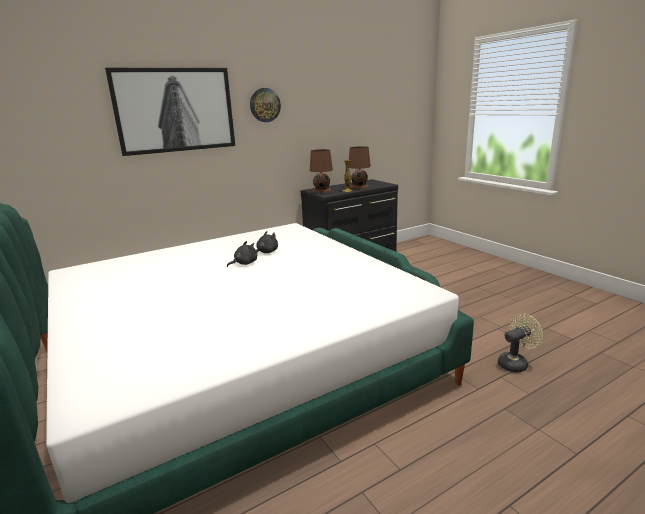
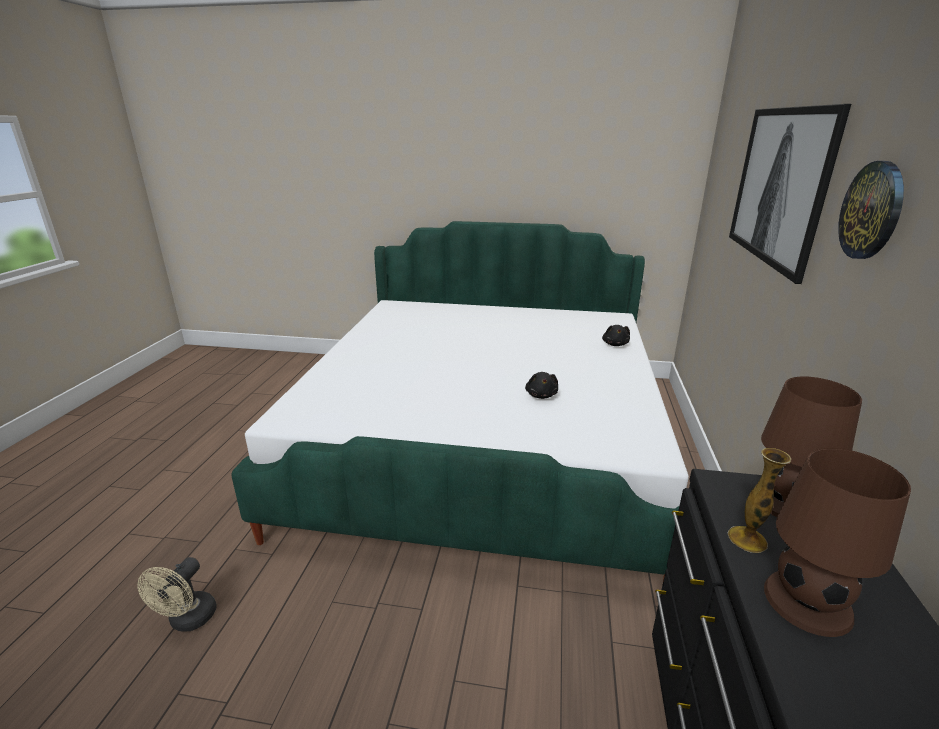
camera: 130 degrees right, 5 degrees up
(244, 263) = (520, 374): black plush toy -> black plush toy (615, 344)

